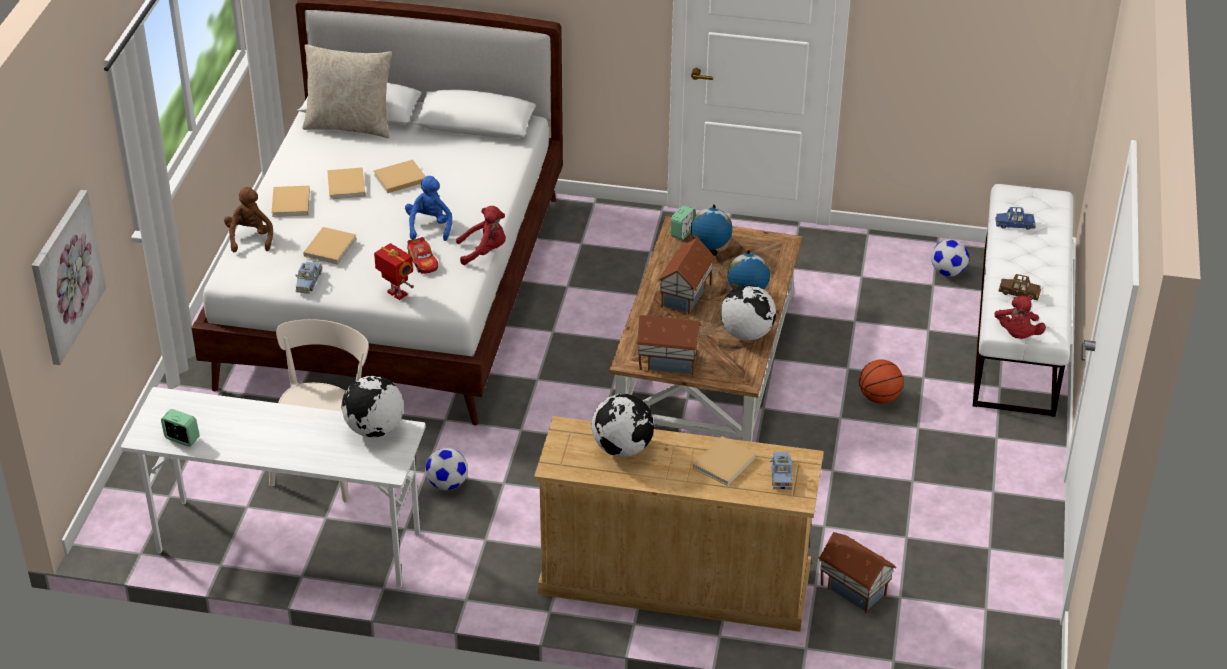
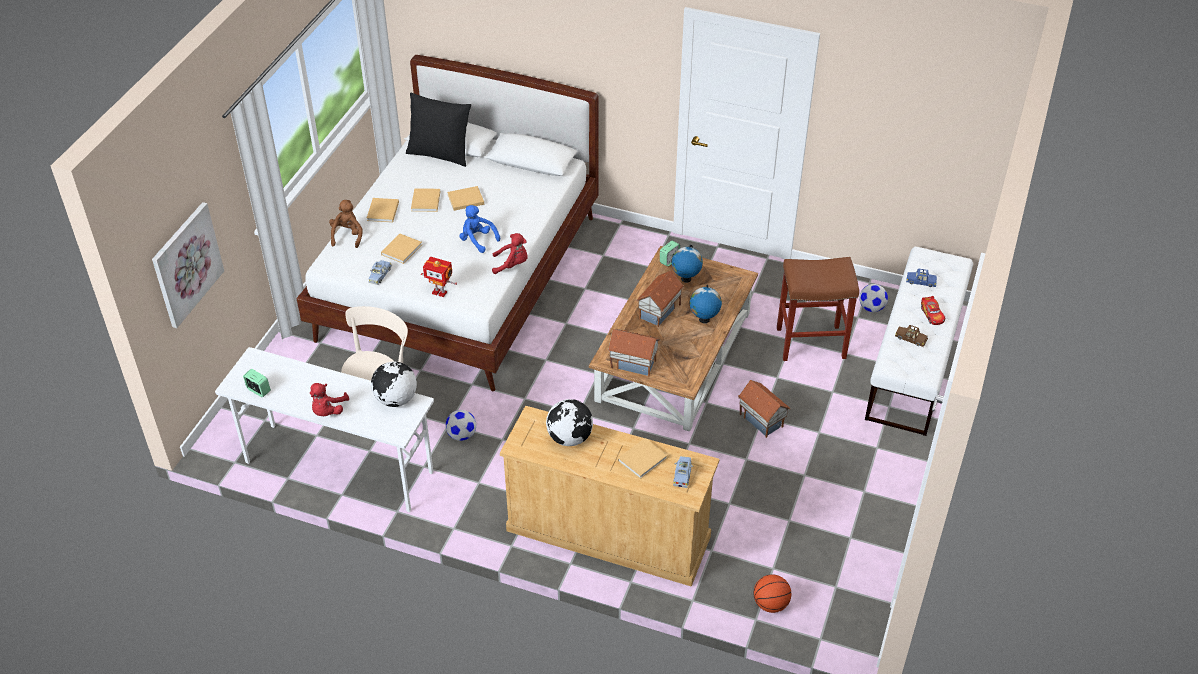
camera: 10 degrees right, 5 degrees up
(349, 125) = (440, 153): beige pillow -> black pillow
(396, 294) = (440, 292): toy robot -> toy robot turned 150 degrees clockwise
(423, 261) = (465, 268): toy car -> toy car (932, 314)
(429, 226) = (477, 240): blue plush toy -> blue plush toy turned 60 degrees counterclockwise
(746, 334) = (697, 348): globe -> none
(854, 588) = (740, 556): toy house -> toy house (762, 419)
(879, 398) = (795, 404): basketball -> basketball (770, 604)
(882, 321) = (811, 342): none -> brown stool
(1017, 335) = (901, 373): red plush toy -> red plush toy (328, 410)

